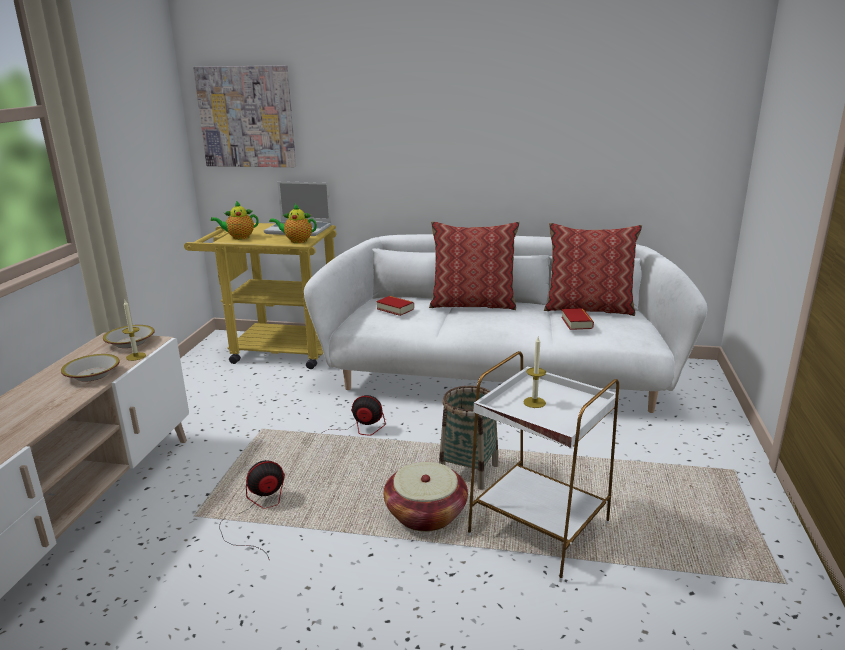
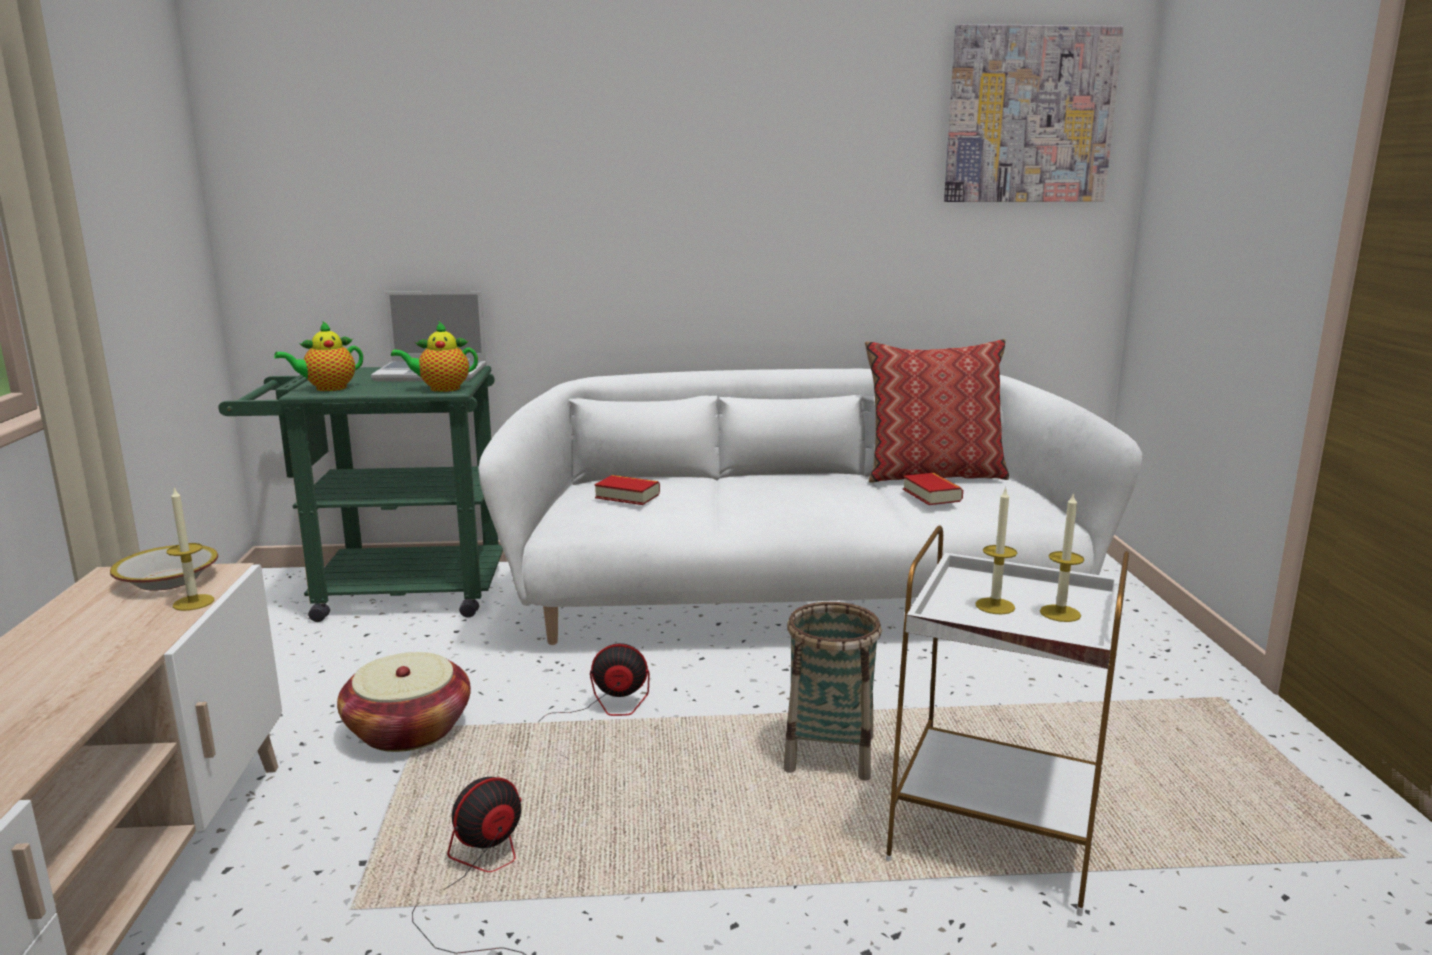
camera: 15 degrees left, 5 degrees down
(92, 374) = (113, 643): bowl -> none
(246, 117) = (324, 180): picture -> picture (1029, 116)
(276, 350) = (391, 592): yellow cart -> green cart
(426, 514) = (795, 835): basket -> basket (408, 729)
(473, 304) = (751, 480): pillow -> none
(569, 411) = (1060, 613): none -> candle

